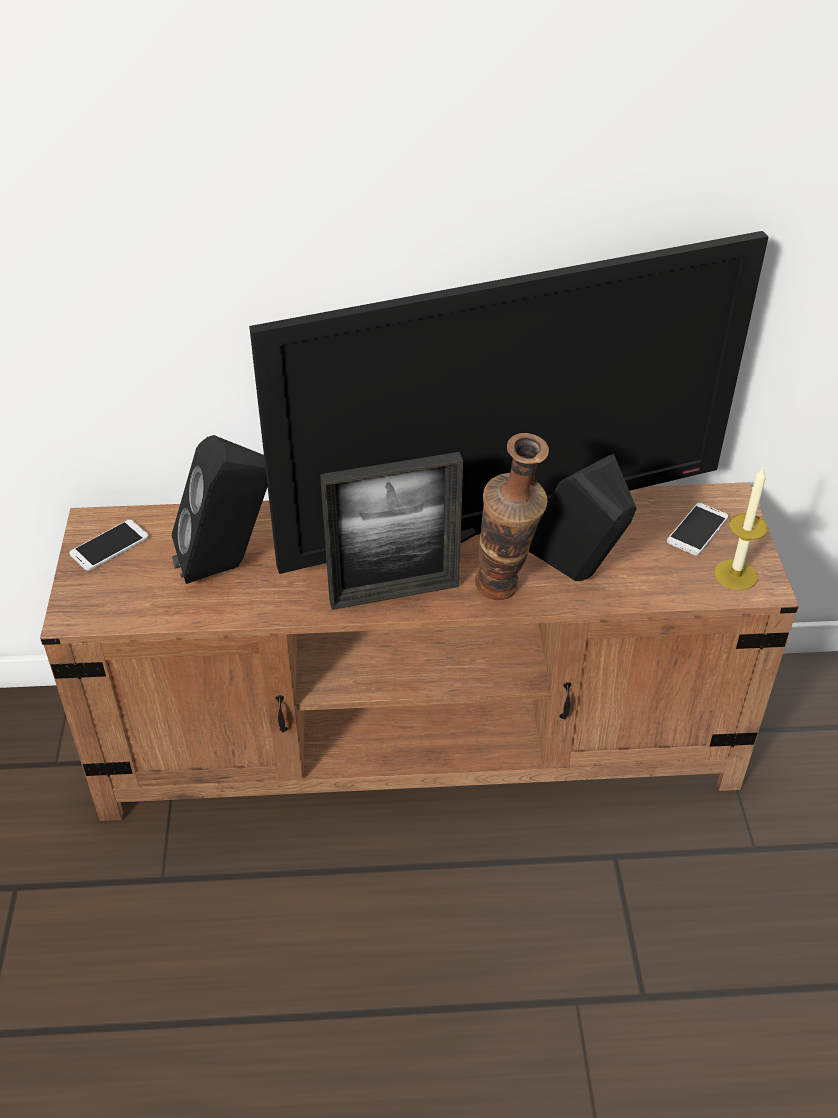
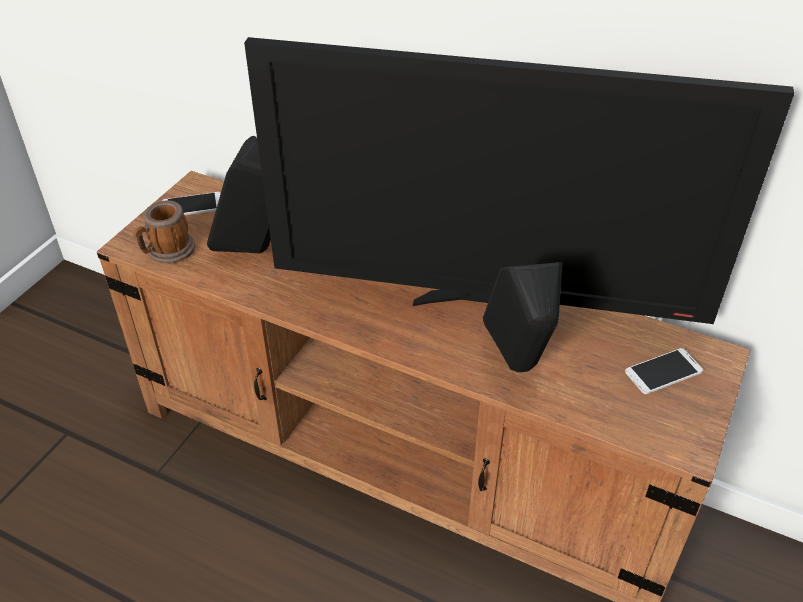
camera: 30 degrees right, 0 degrees up
(127, 606) = (167, 252): none -> mug
(394, 593) = (359, 320): picture frame -> none
(504, 595) = (444, 358): vase -> none
(735, 575) = (668, 426): candle -> none

